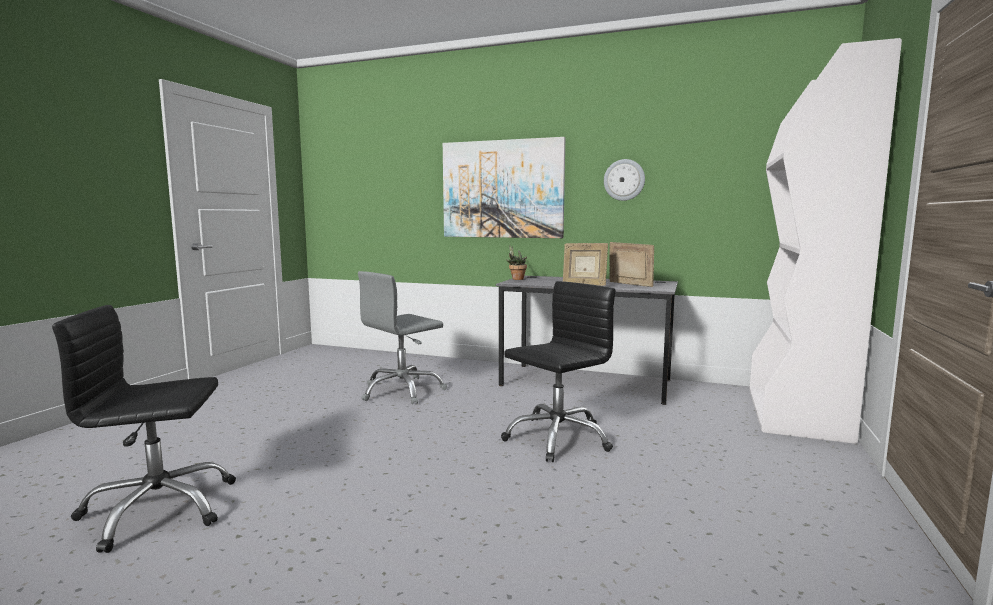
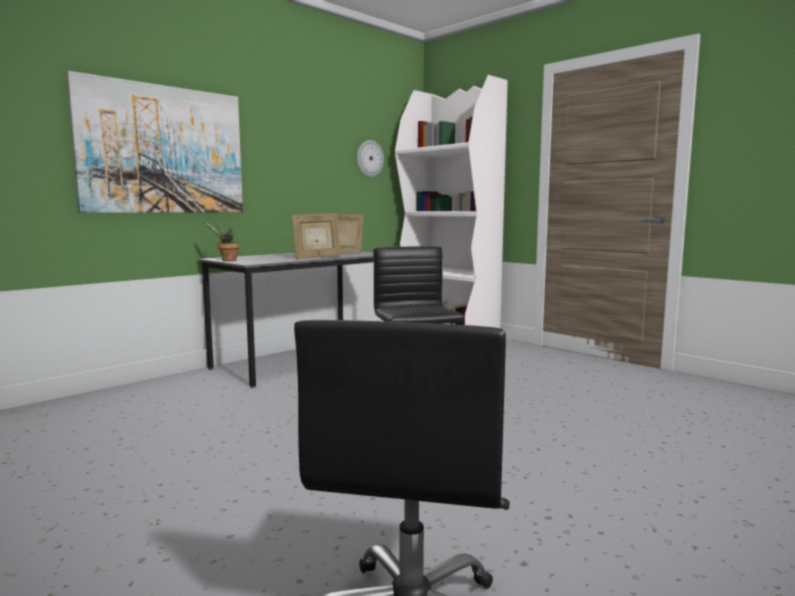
camera: 65 degrees left, 0 degrees up
(402, 391) = (181, 430): grey office chair -> none
(624, 180) = (293, 152): wall clock -> wall clock (369, 158)

